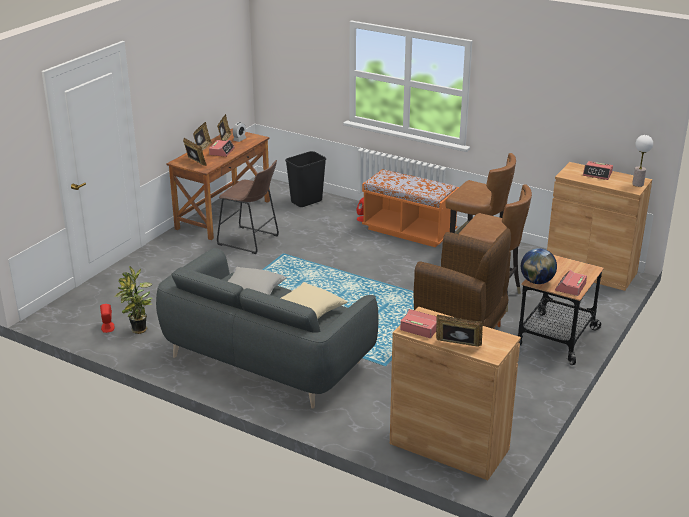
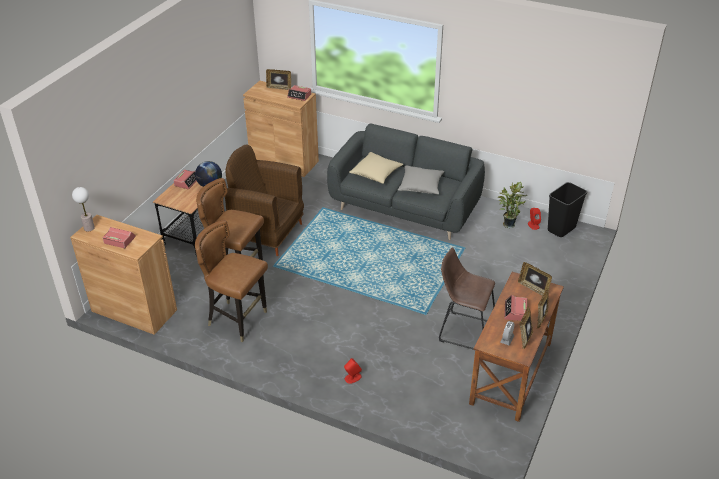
camera: 175 degrees right, 10 degrees up
(306, 202) = (424, 406): black trash can -> black trash can (561, 229)
(409, 231) = (302, 358): orange bench -> none

